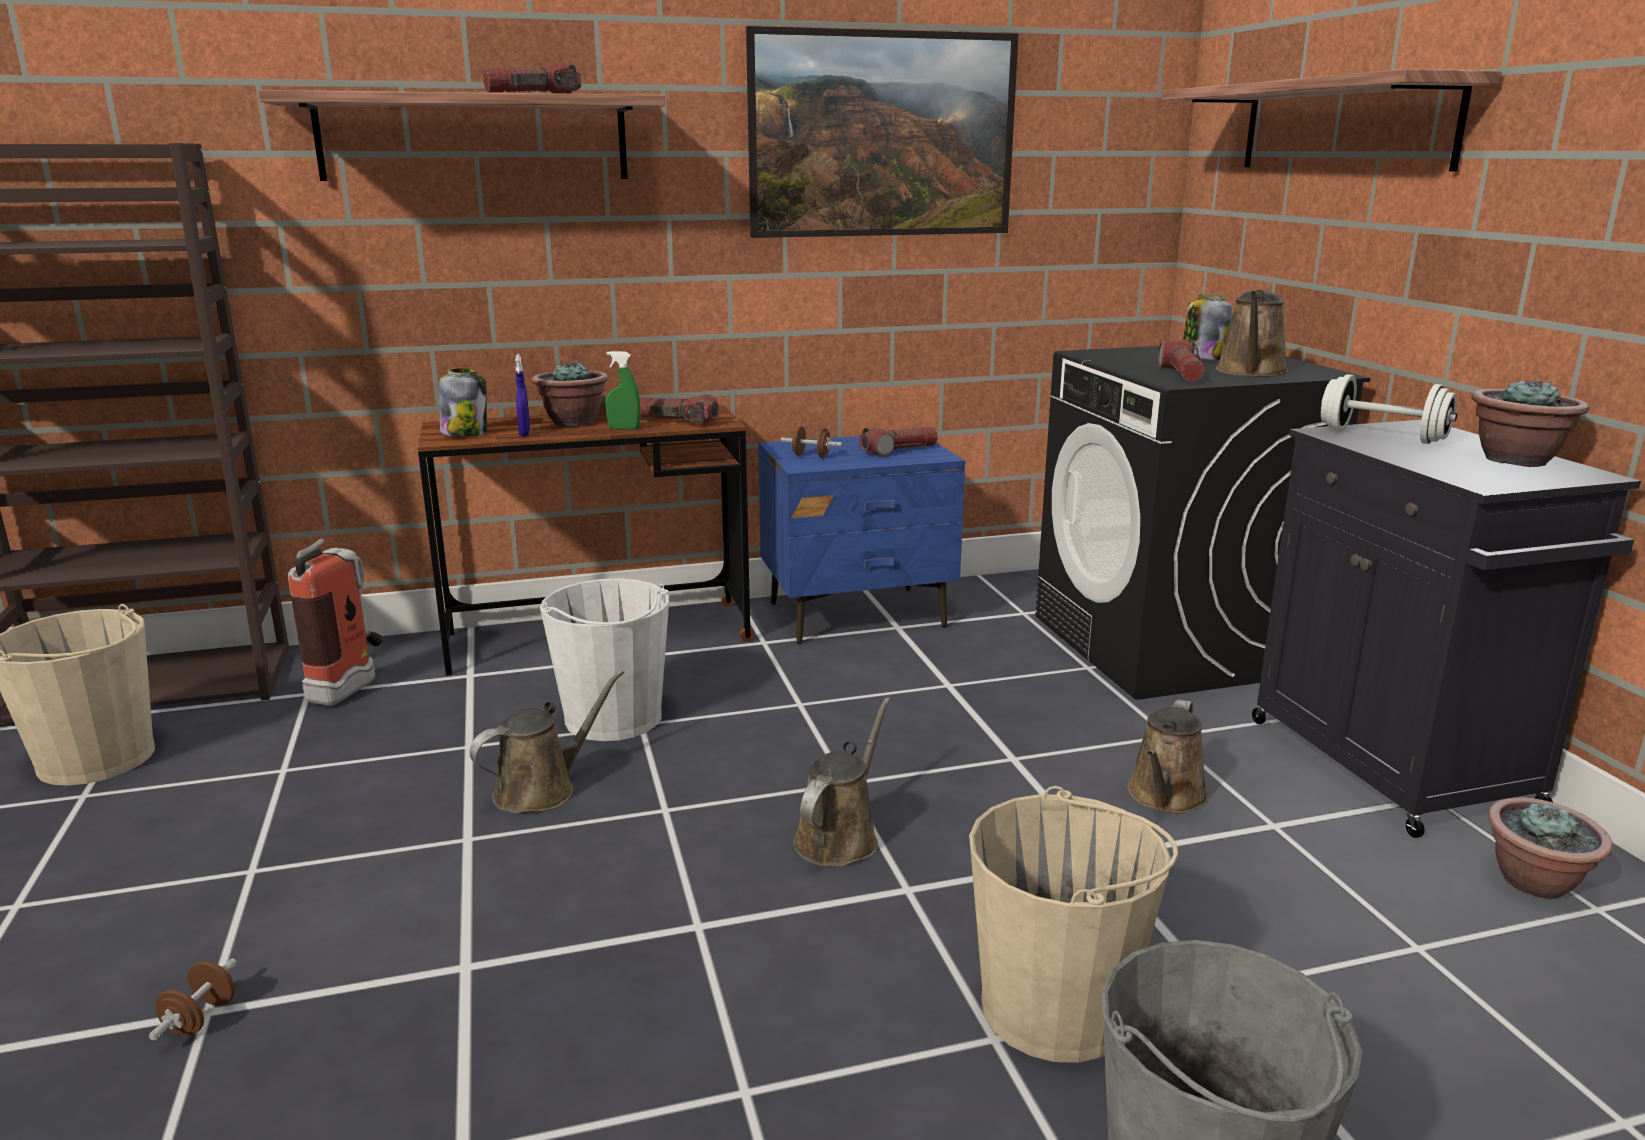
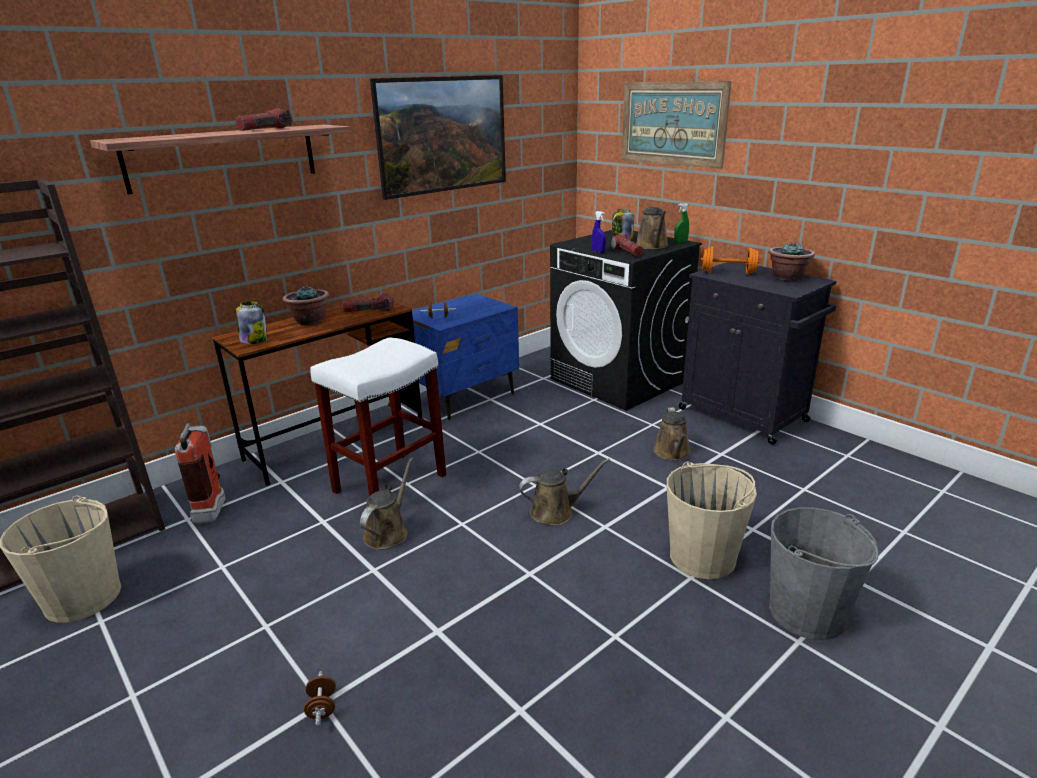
camera: 25 degrees left, 5 degrees up
(524, 433) = (292, 334): blue spray bottle -> blue spray bottle (598, 252)
(613, 718) = (389, 484): white bucket -> white stool
(624, 429) = (346, 321): green spray bottle -> green spray bottle (680, 242)
(840, 838) = (556, 512): brown watering can -> brown watering can turned 75 degrees clockwise
(899, 450) = (479, 306): flashlight -> none
(1345, 126) = (672, 123): shelf -> picture
(1382, 436) = (728, 273): white dumbbell -> orange dumbbell
(1535, 883) = (822, 451): potted plant -> none

